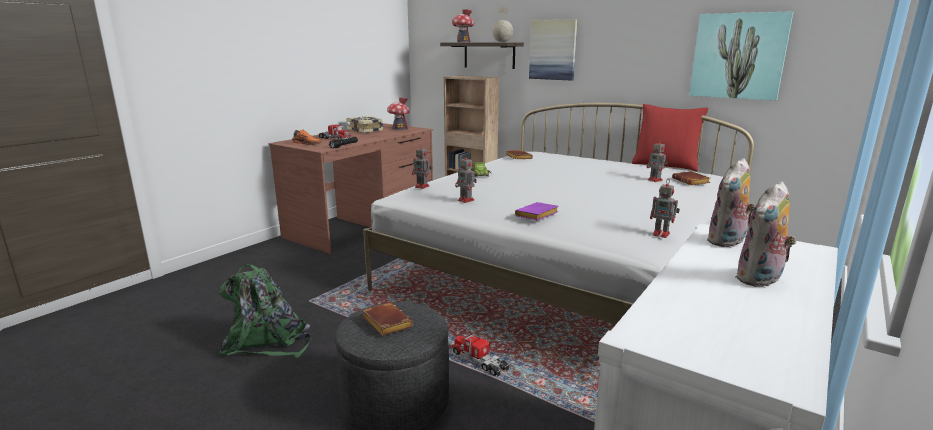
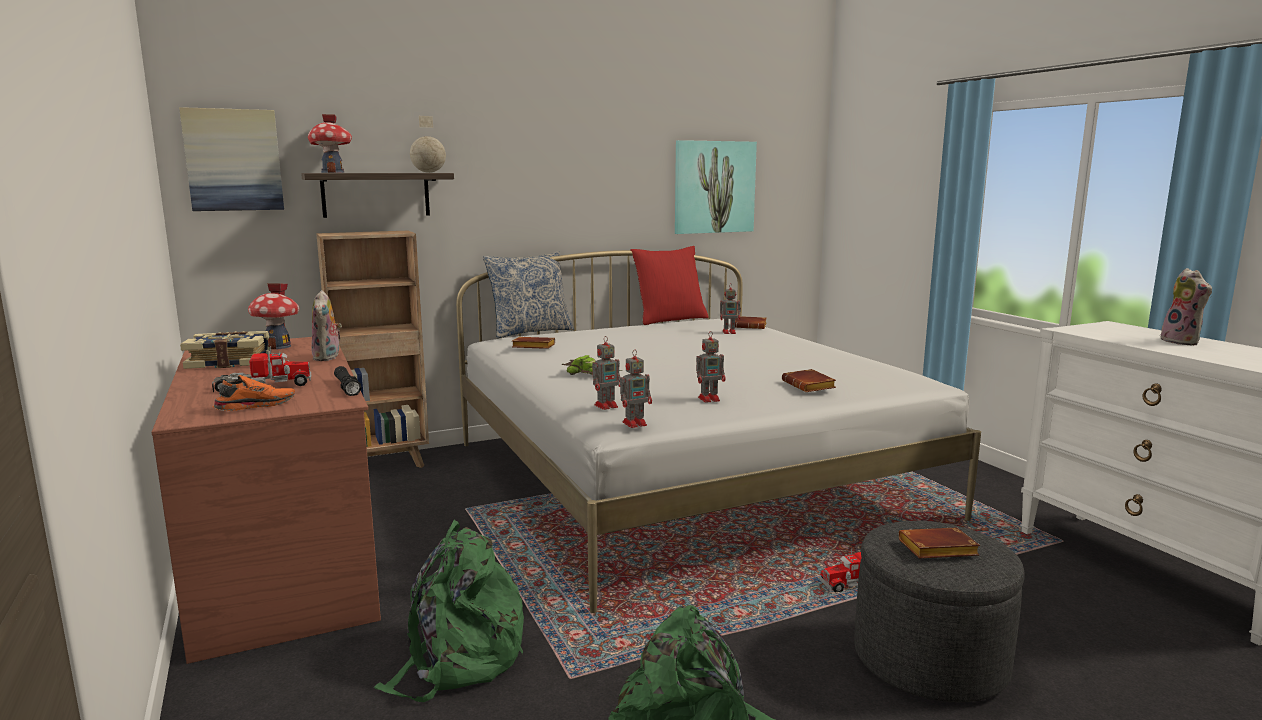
camera: 60 degrees left, 5 degrees down
(311, 275) = (458, 658): none -> green backpack
(537, 215) = (810, 386): purple book -> brown book
(553, 50) = (494, 184): picture -> picture (233, 160)
(557, 152) = (530, 332): none -> pillow
(662, 234) = (902, 367): toy robot -> toy robot (635, 423)
(727, 242) = (1095, 332): plush toy -> plush toy (328, 357)

